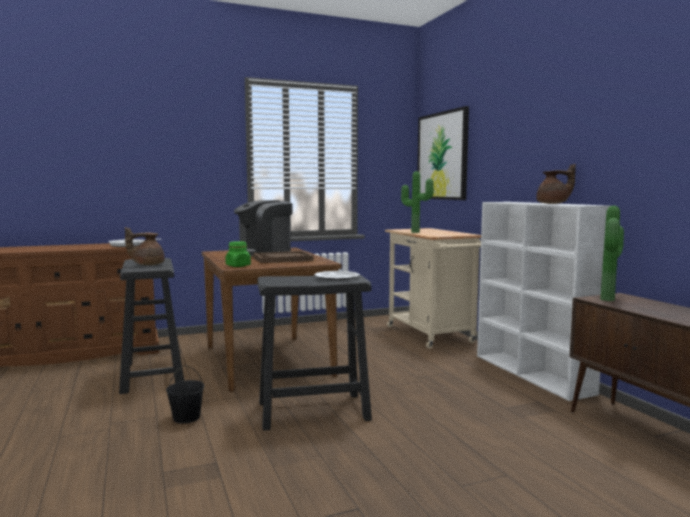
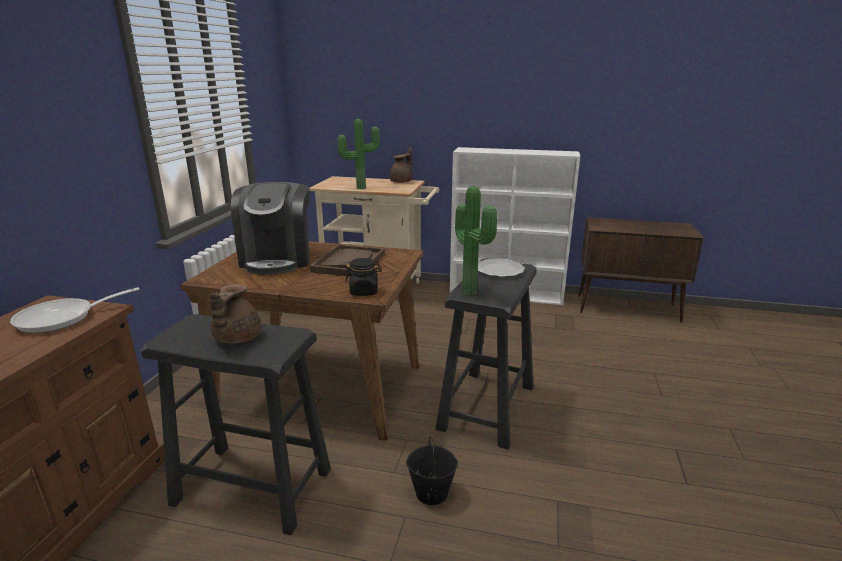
camera: 55 degrees left, 15 degrees up
(238, 266) = (364, 291): green jar -> black jar
(442, 156) = (340, 93): picture -> none
(553, 203) = (530, 151): brown teapot -> brown teapot (402, 181)
(610, 300) = (606, 226): potted plant -> potted plant (472, 292)

